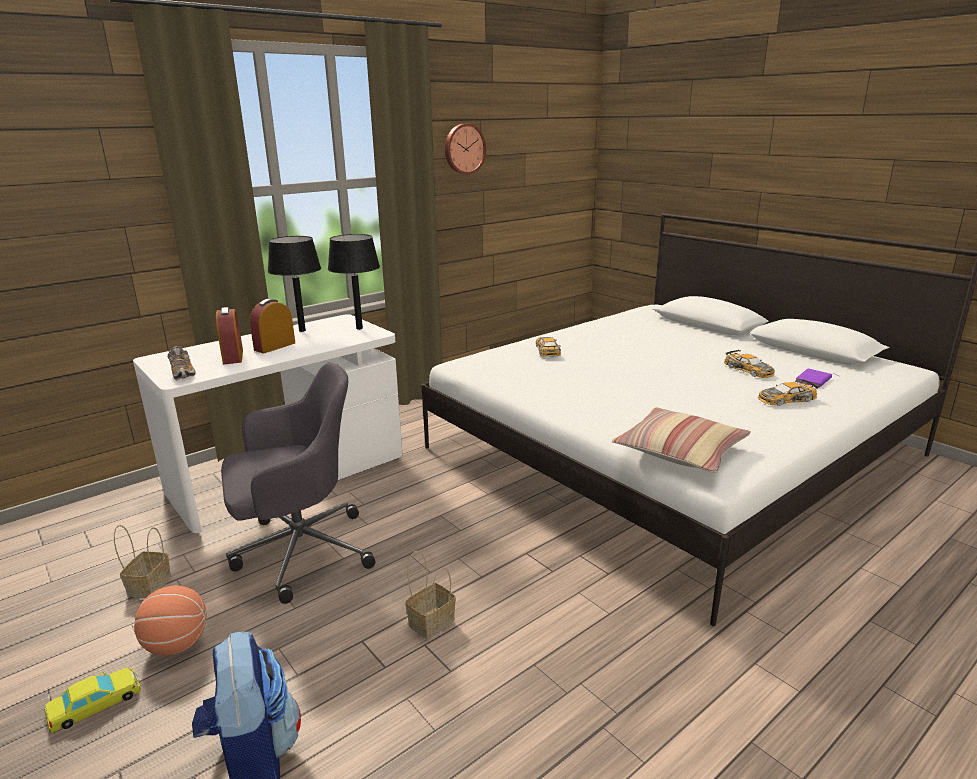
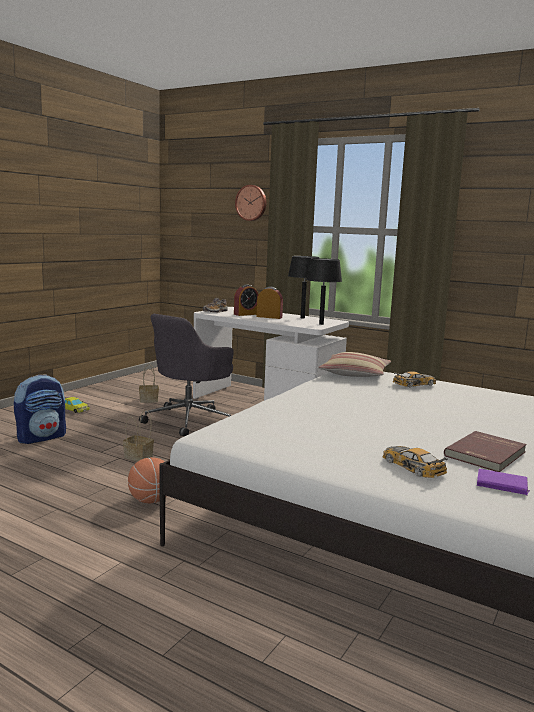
camera: 70 degrees right, 10 degrees down
(176, 644) = (109, 412): basketball -> basketball (150, 500)
(299, 552) = (189, 420): grey office chair -> grey office chair turned 75 degrees clockwise
(464, 149) = (503, 213): wall clock -> wall clock (251, 203)
(680, 451) = (245, 425): pillow -> pillow (355, 374)
(749, 370) = (486, 454): toy car -> red book

